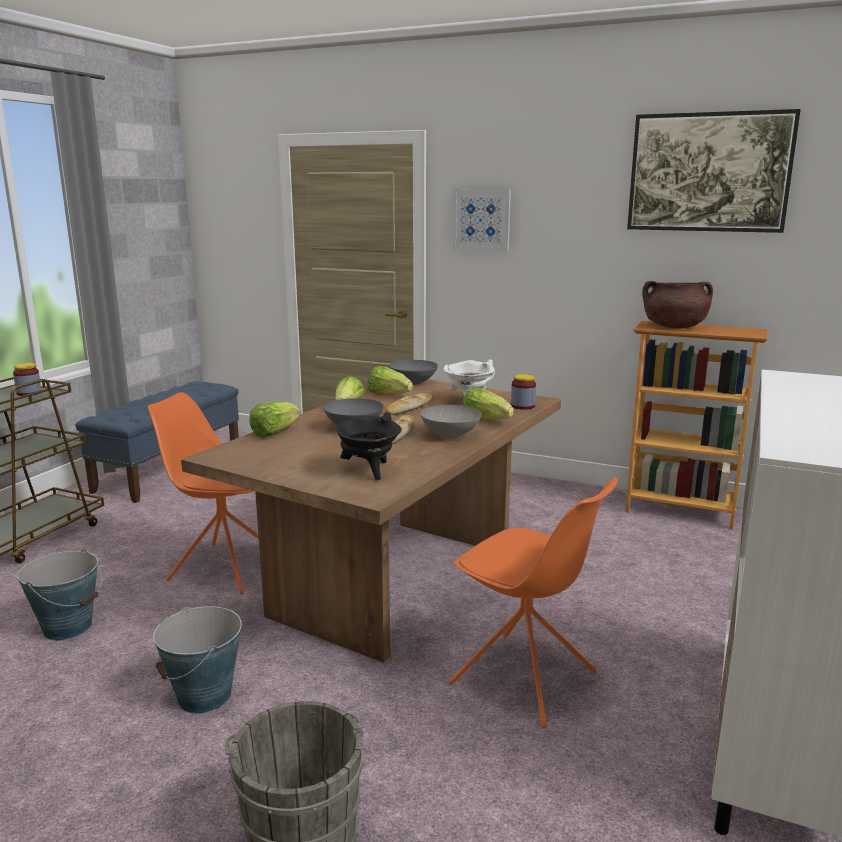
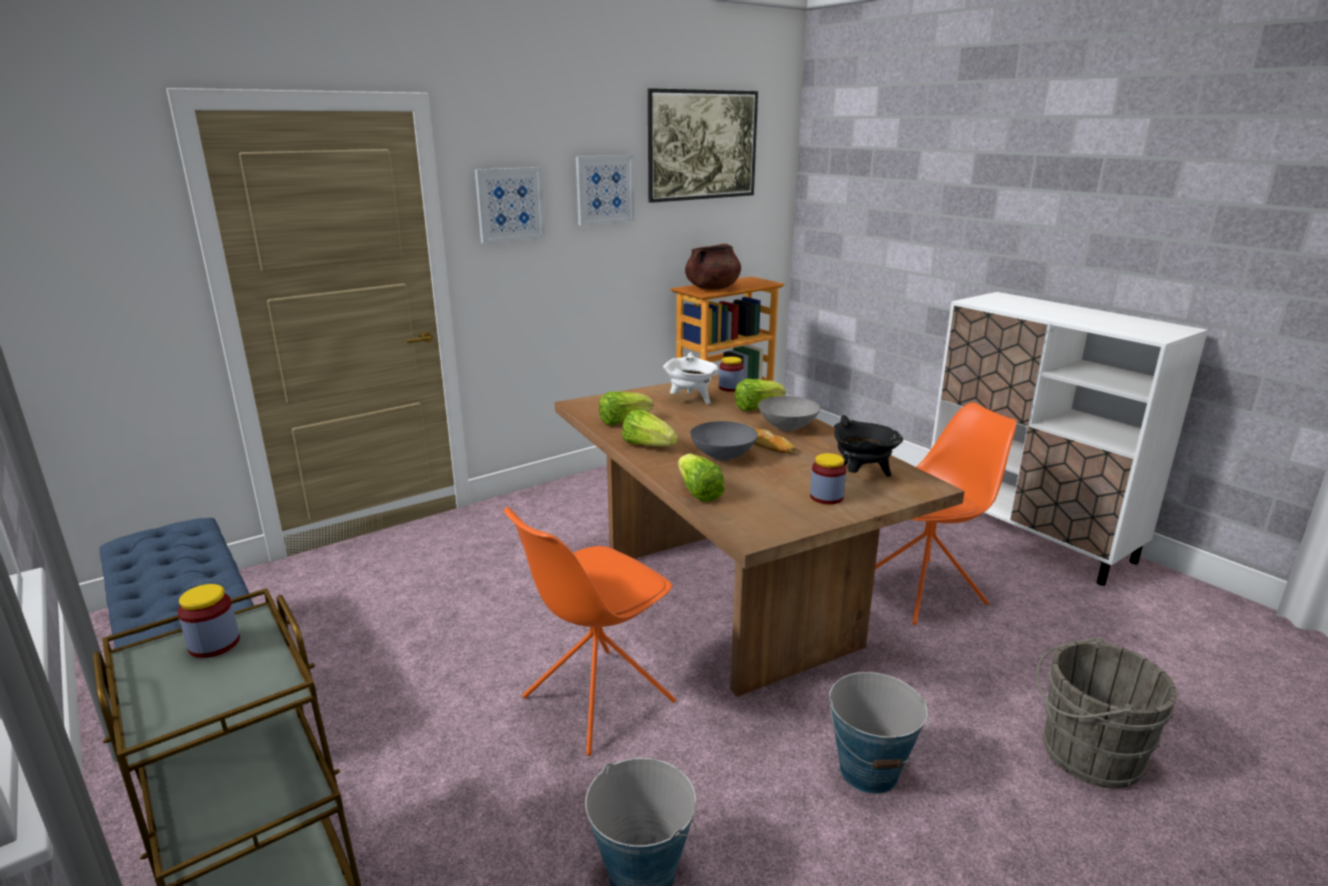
camera: 60 degrees left, 5 degrees up
(305, 466) = (826, 497): none -> jar
(409, 408) = (683, 424): bread -> none
(413, 382) = (593, 404): grey bowl -> none
(576, 213) = (604, 189): none -> picture

